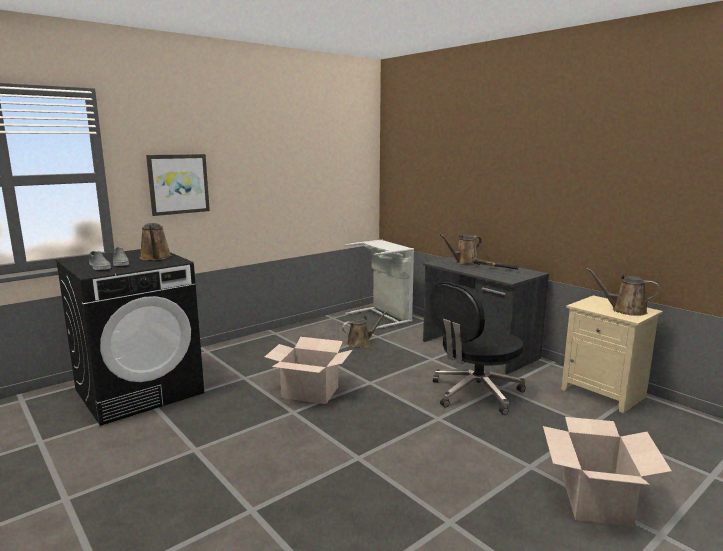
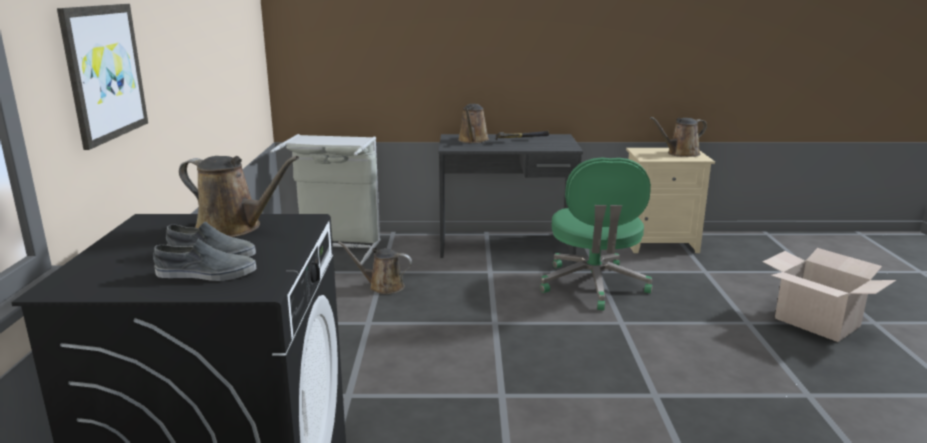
camera: 50 degrees left, 5 degrees up
(310, 392) = (465, 365): cardboard box -> none
(361, 343) = (383, 286): brown watering can -> brown watering can turned 90 degrees counterclockwise
(475, 393) = (593, 286): black office chair -> green office chair

